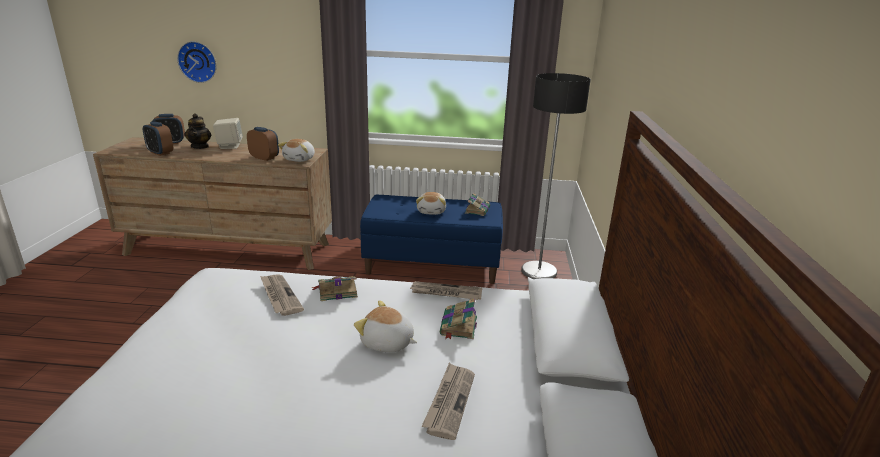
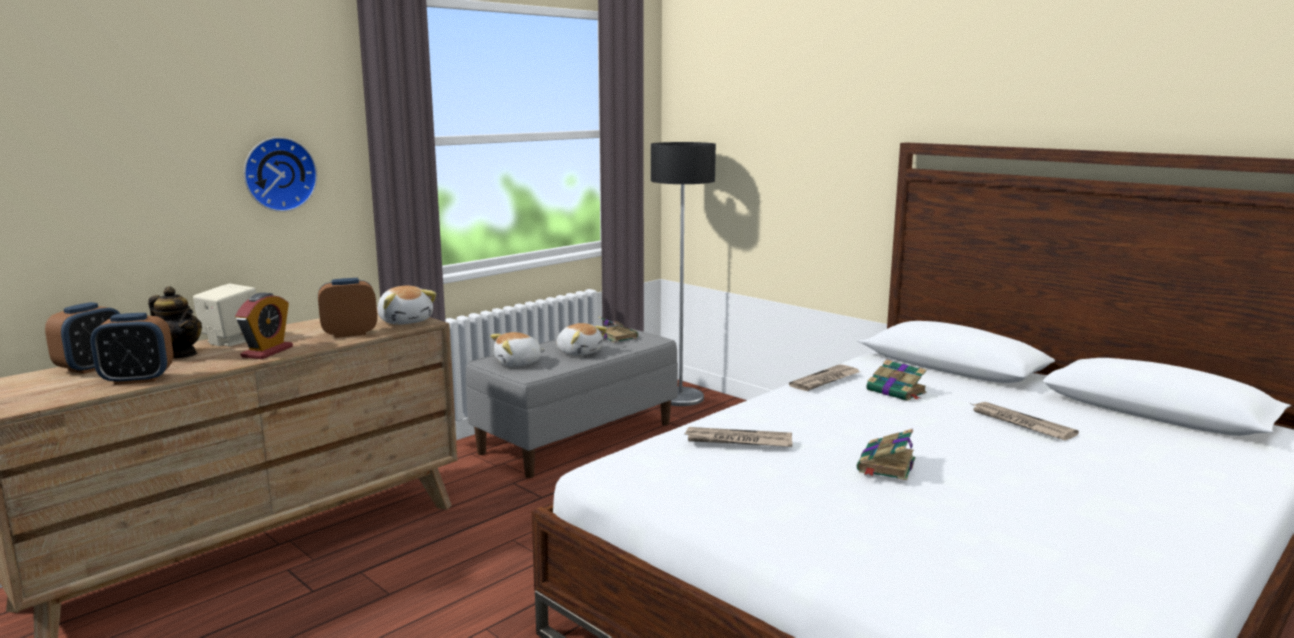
camera: 50 degrees left, 10 degrees down
(198, 61) = (100, 190): wall clock -> wall clock (278, 174)
(219, 156) = (267, 352): none -> alarm clock
(336, 291) = (758, 418): book -> book (886, 466)
(387, 343) = (899, 421): plush toy -> plush toy (518, 363)
(433, 265) = (577, 437): blue bench -> grey bench

